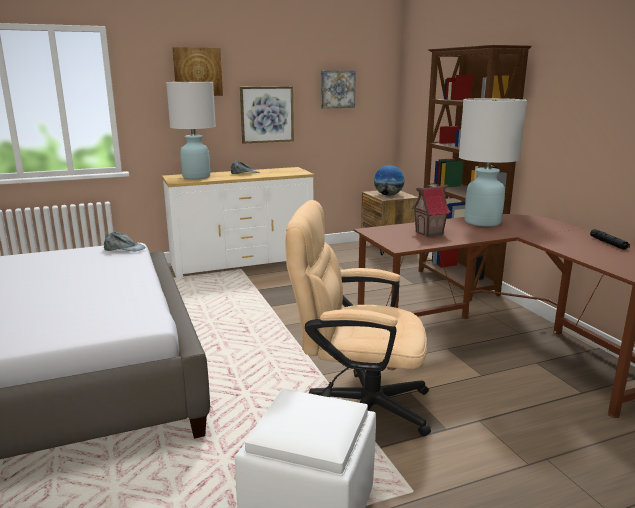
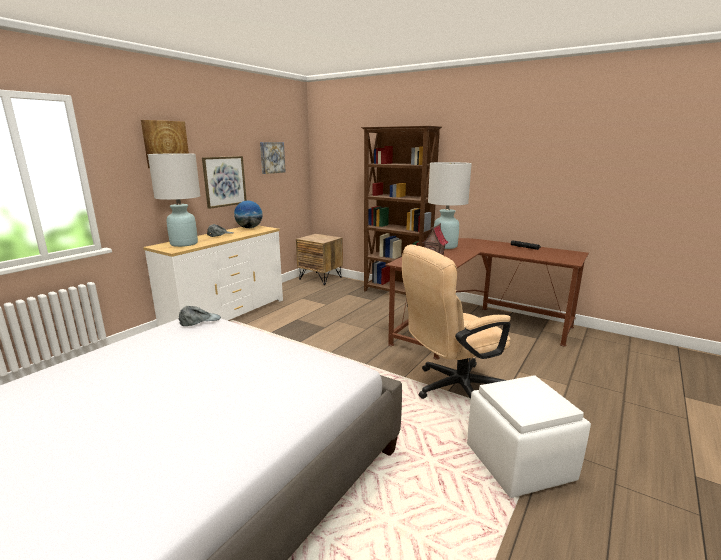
camera: 35 degrees left, 0 degrees up
(388, 195) = (320, 238): globe -> globe (249, 228)

